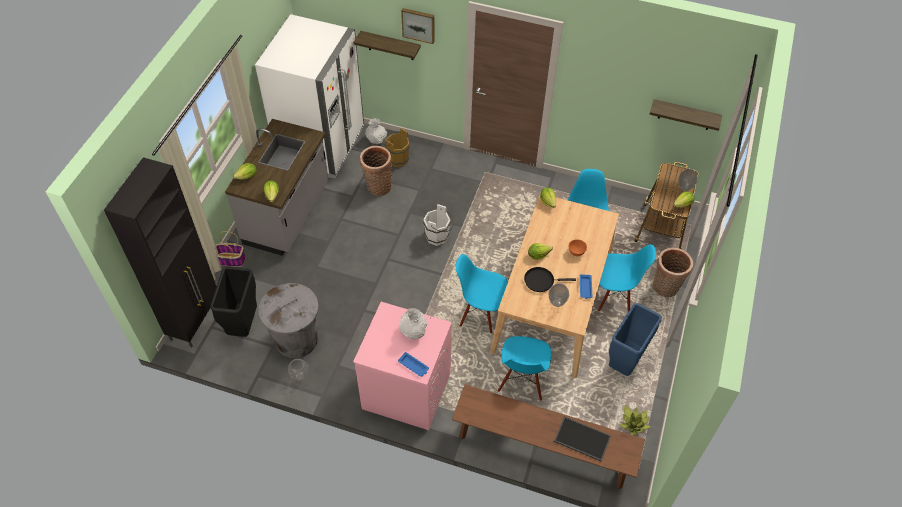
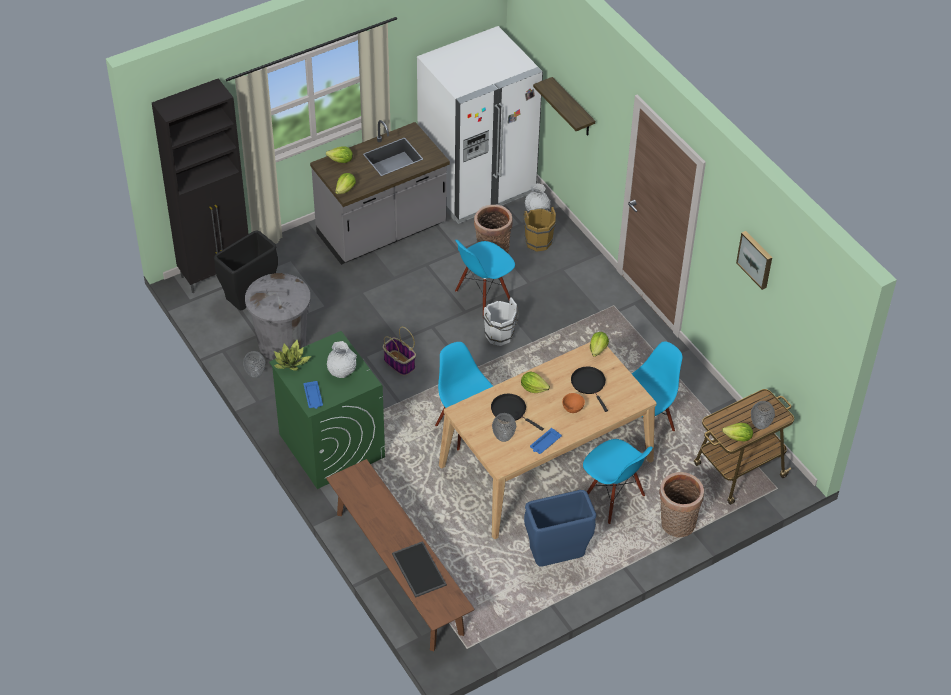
camera: 40 degrees right, 5 degrees down
(230, 260) = (293, 241): basket -> basket (399, 363)
(406, 390) = (331, 445): pink washing machine -> green washing machine
(418, 25) = (596, 97): picture -> picture (756, 259)
(522, 381) = (441, 508): blue chair -> blue chair (483, 297)
(568, 228) = (589, 384): none -> black frying pan
(633, 423) = (505, 612): potted plant -> potted plant (291, 362)
(685, 115) = (795, 339): shelf -> none

